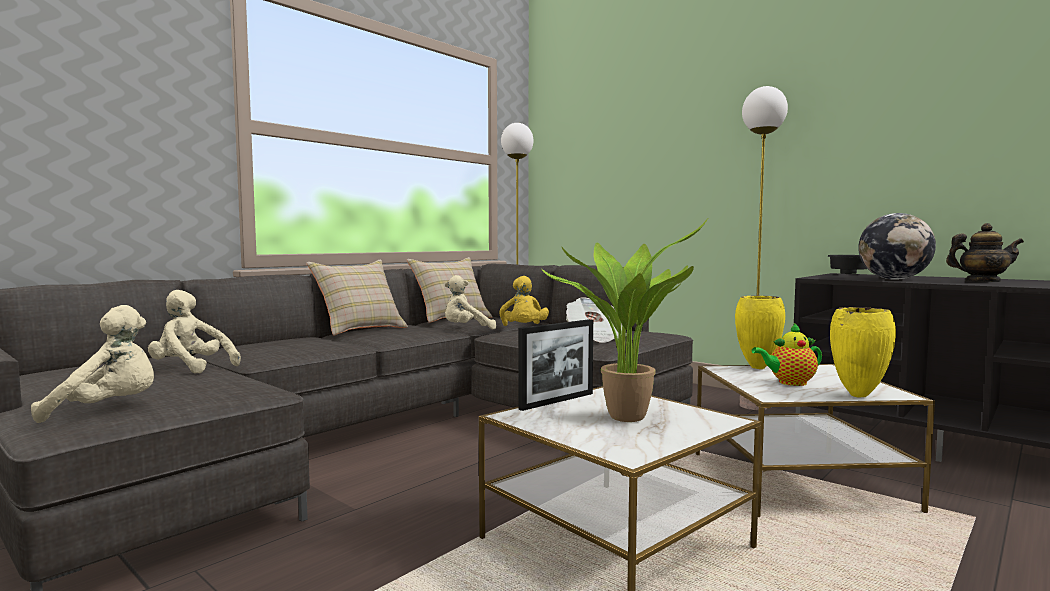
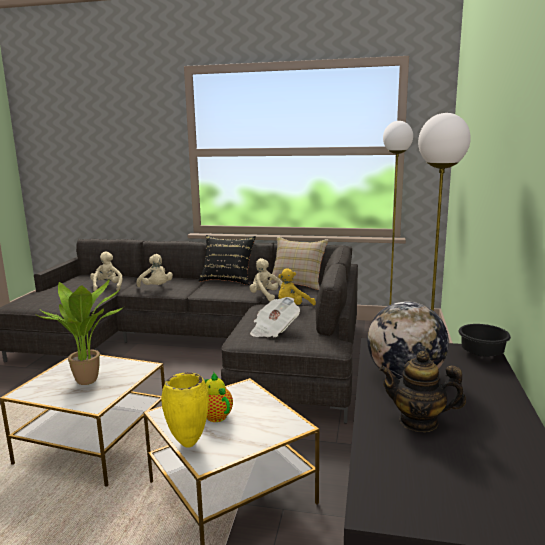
camera: 60 degrees right, 10 degrees up
(109, 410) = (34, 301): beige plush toy -> beige plush toy (156, 288)
(360, 329) = (227, 280): beige pillow -> black pillow
(557, 401) = (113, 359): picture frame -> none
(757, 368) = (260, 398): yellow vase -> none
(982, 282) = (419, 421): teapot -> teapot turned 120 degrees clockwise

